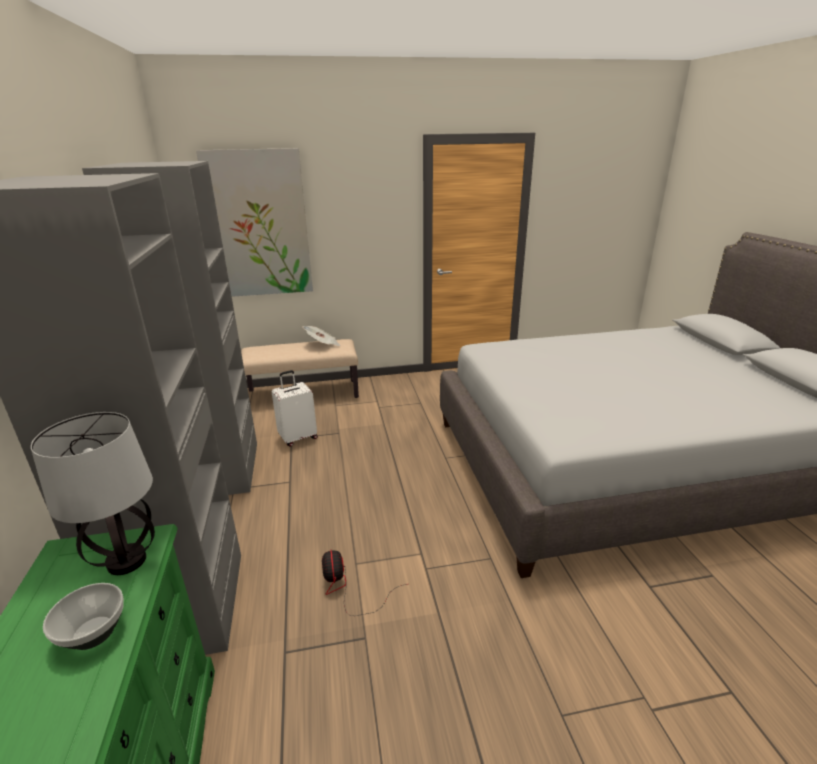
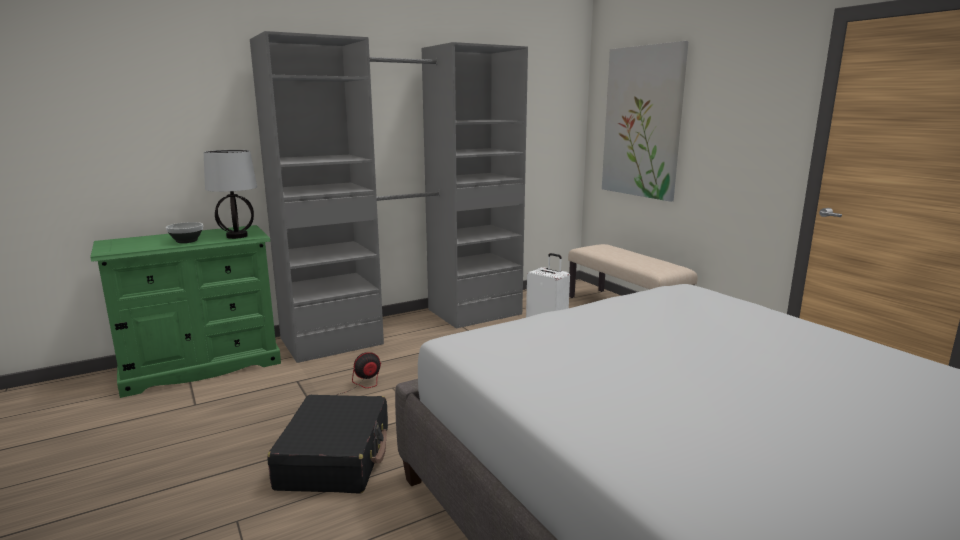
camera: 70 degrees right, 10 degrees down
(323, 345) = (652, 262): newspaper -> none
(474, 625) = (335, 458): none -> black suitcase

